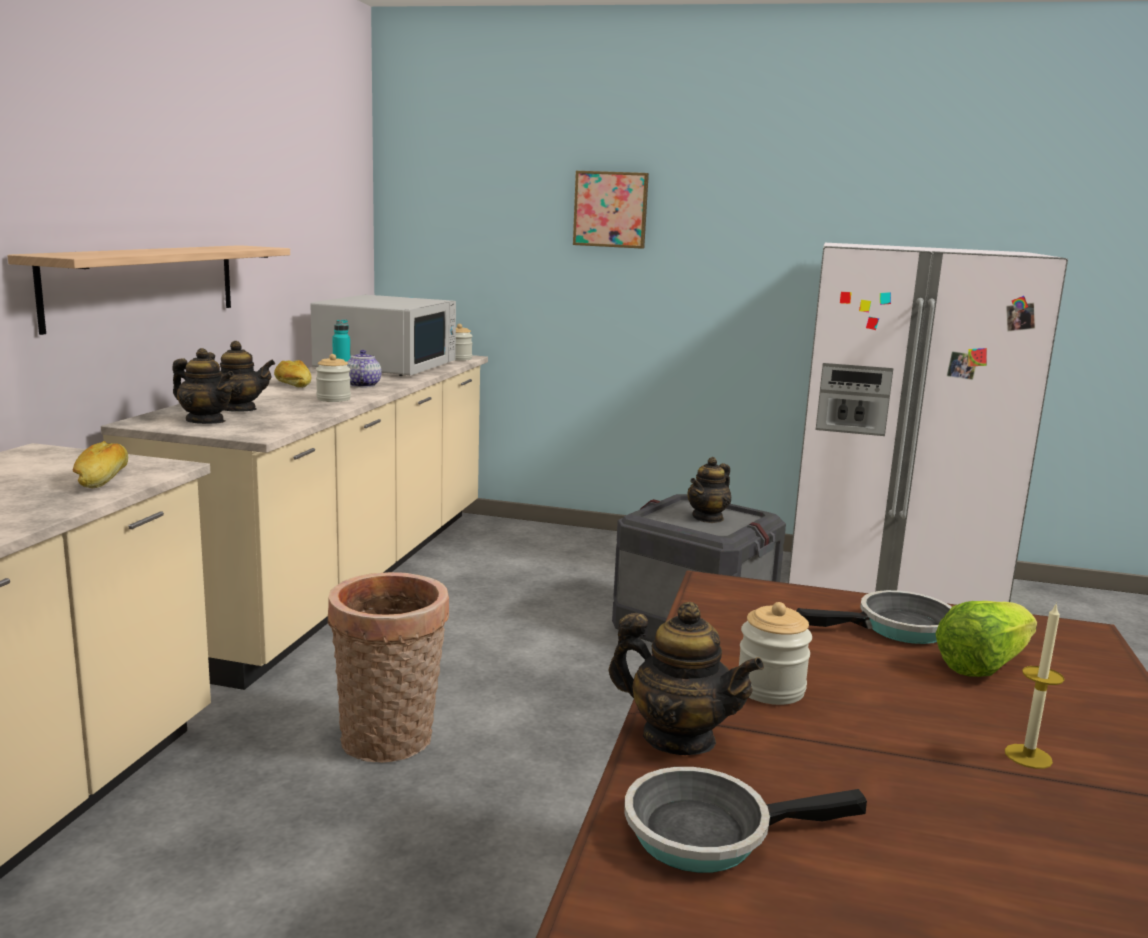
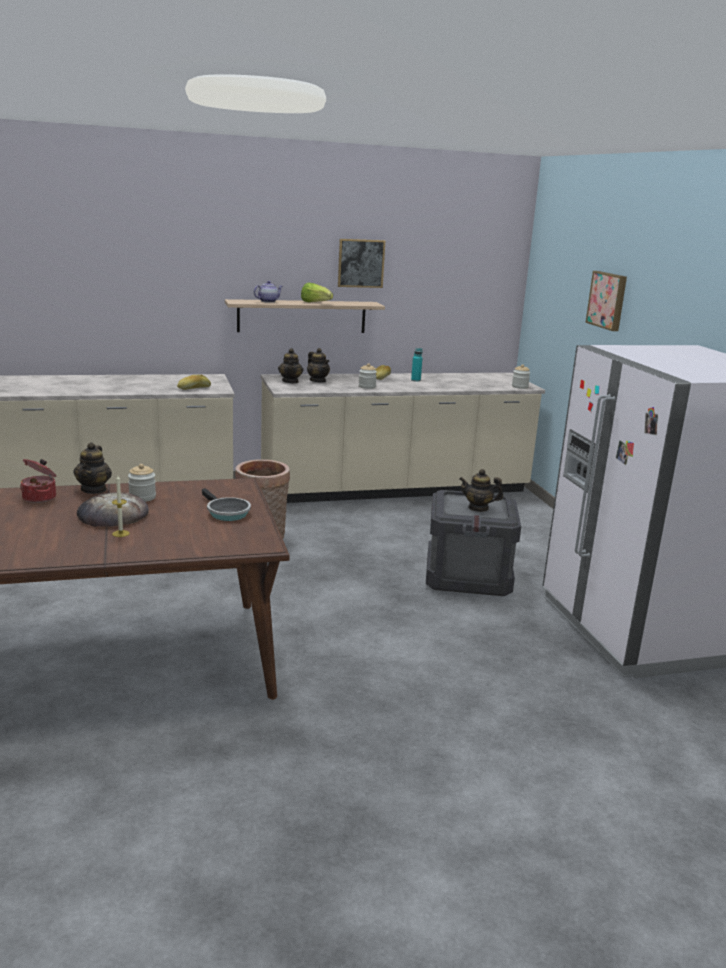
camera: 60 degrees right, 5 degrees up
(214, 169) = (361, 263): none -> picture
(362, 385) = (406, 385): teapot -> teapot (268, 301)
(387, 365) = (465, 380): white microwave -> none
(708, 833) = (40, 497): frying pan -> cooking pot
(892, 745) = (112, 515): none -> bread
(982, 665) = (200, 527): lettuce -> lettuce (315, 303)

